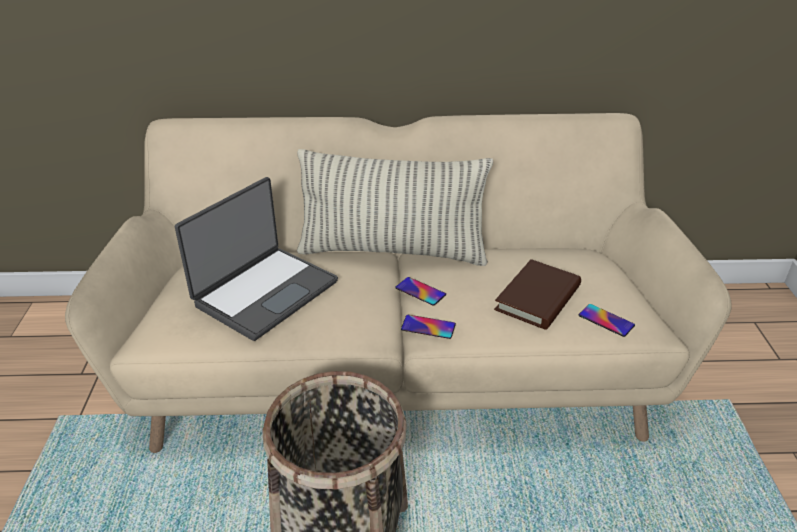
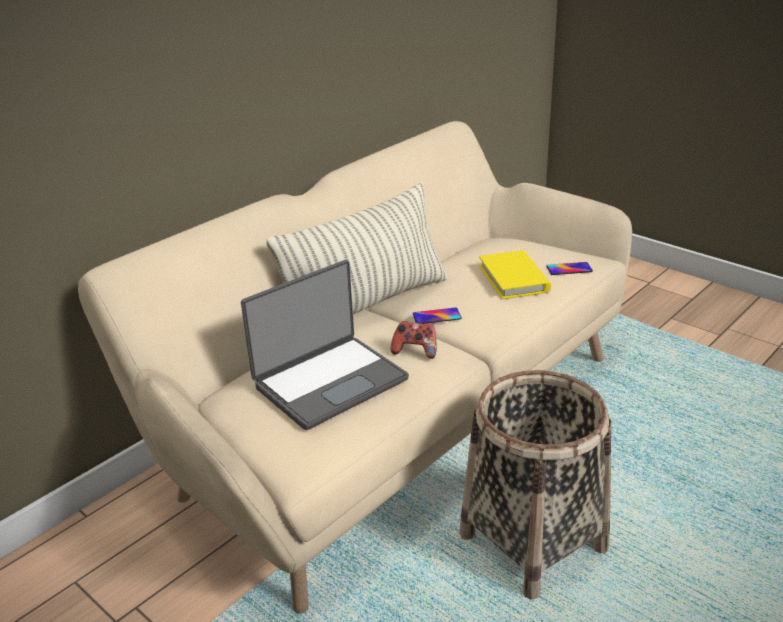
camera: 45 degrees left, 5 degrees down
(264, 292) = (329, 382): laptop -> laptop turned 60 degrees clockwise
(355, 308) = (415, 351): none -> game controller
(428, 327) = (481, 332): phone -> none
(538, 298) = (513, 278): brown book -> yellow book

